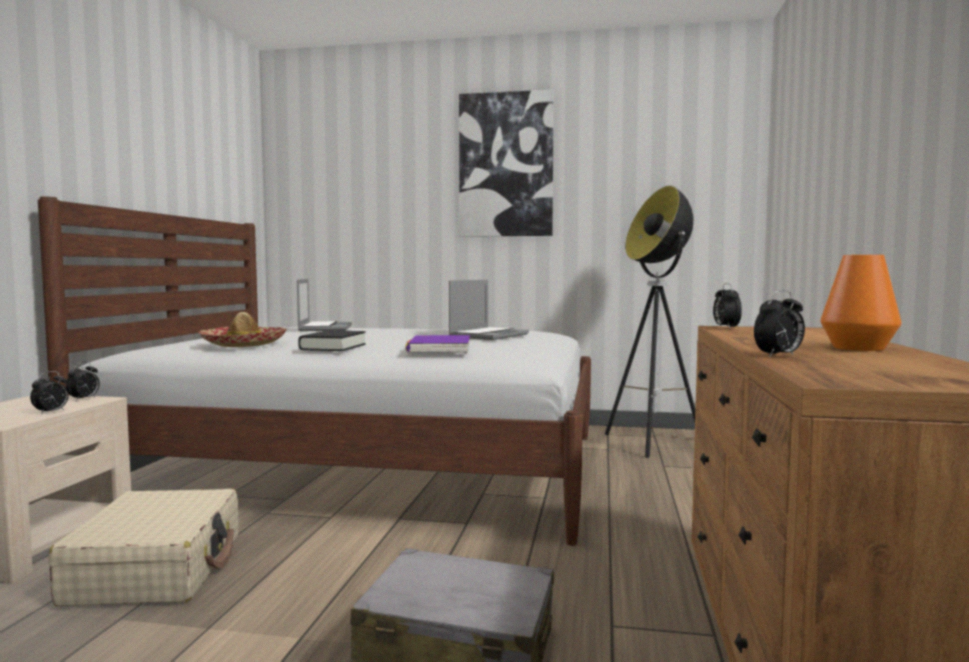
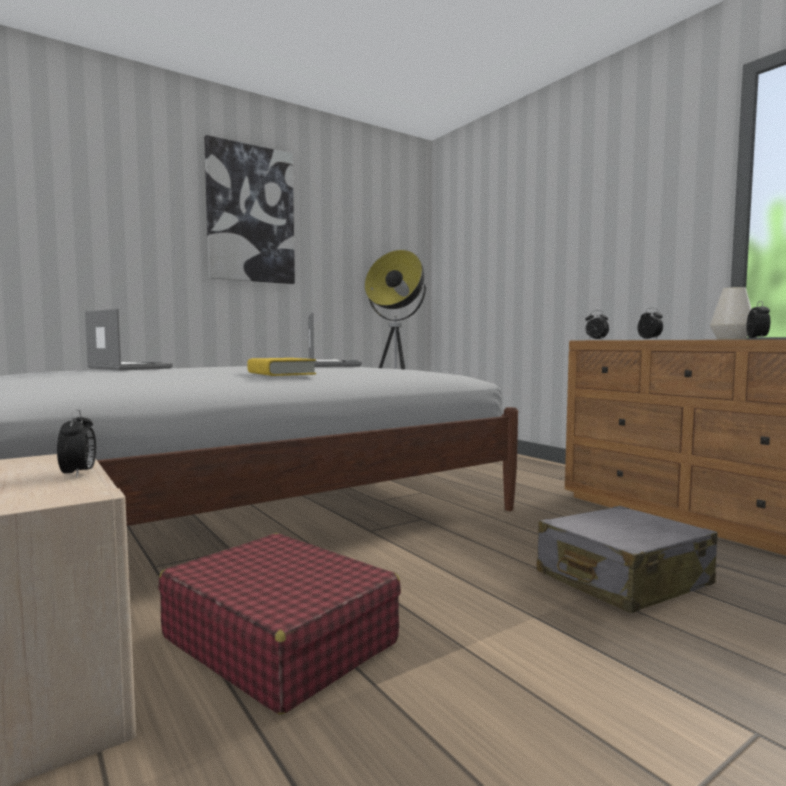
camera: 45 degrees left, 0 degrees up
(84, 399) = (37, 460): alarm clock -> alarm clock (650, 339)
(157, 568) = (279, 639): beige suitcase -> red suitcase
(244, 344) = (163, 377): hat -> none
(333, 347) = (281, 373): black book -> yellow book
(439, 349) = (375, 370): purple book -> none
(858, 348) = (731, 339): orange vase -> white vase

